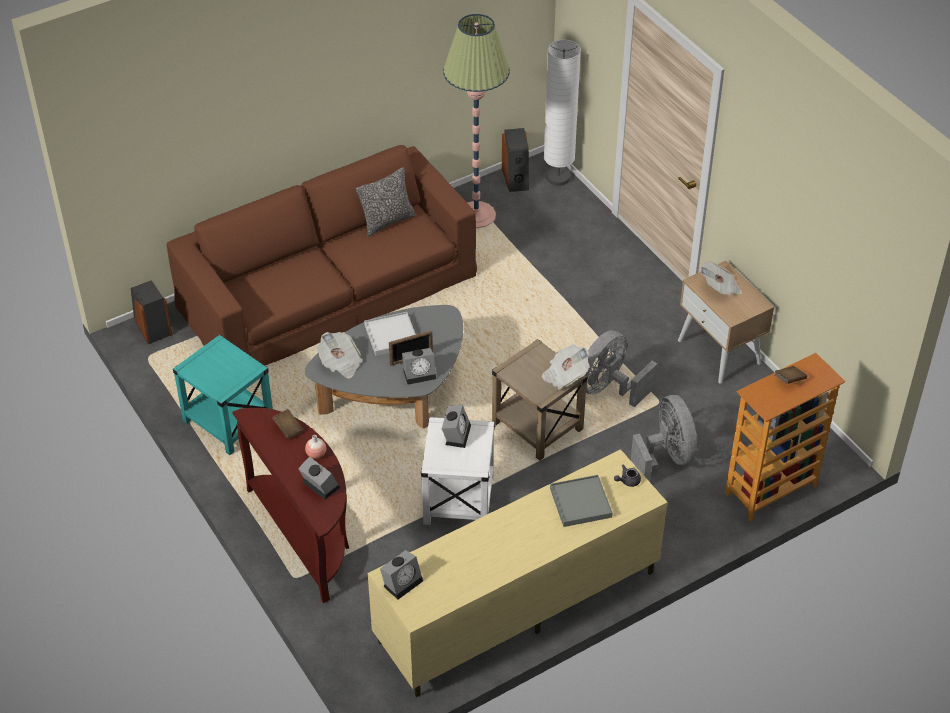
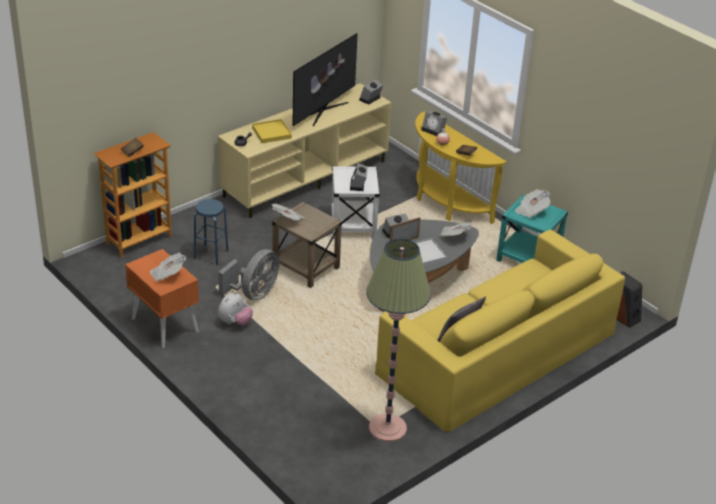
camera: 170 degrees right, 10 degrees down
(224, 371) = (531, 211): none -> newspaper
(306, 535) = (446, 203): brown console table -> yellow console table
(327, 289) = (497, 352): brown sofa -> yellow sofa
(490, 554) = (323, 111): none -> television
(516, 178) = (356, 471): speaker -> none
(558, 178) = (313, 475): white floor lamp -> none
(581, 503) = (271, 133): grey tray -> yellow tray
(633, 349) = (235, 322): none -> plush toy
(666, 457) = (211, 255): grey fan -> blue stool
(719, 352) = (164, 324): beige nightstand -> orange nightstand

